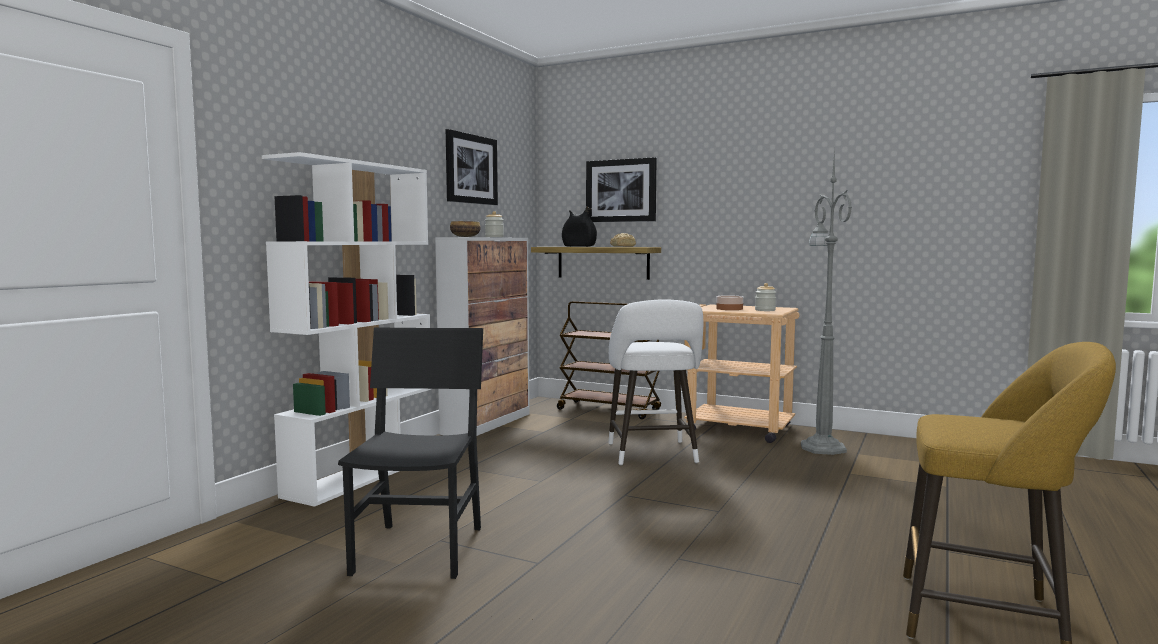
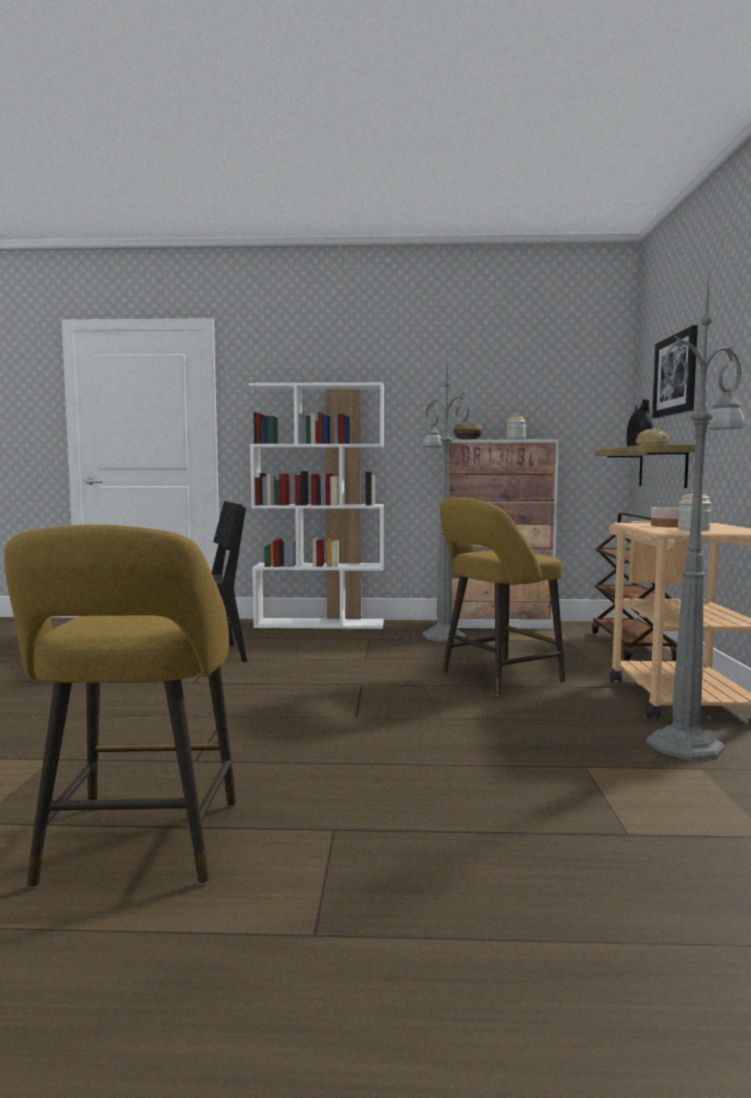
camera: 65 degrees right, 0 degrees up
(471, 169) = (505, 373): picture -> none
(499, 444) = (442, 636): none -> grey floor lamp
(653, 455) = (496, 678): white stool -> yellow stool

